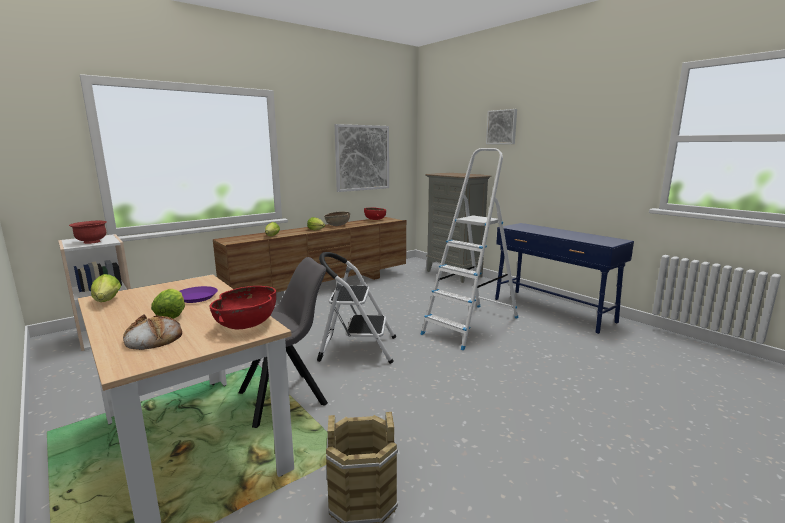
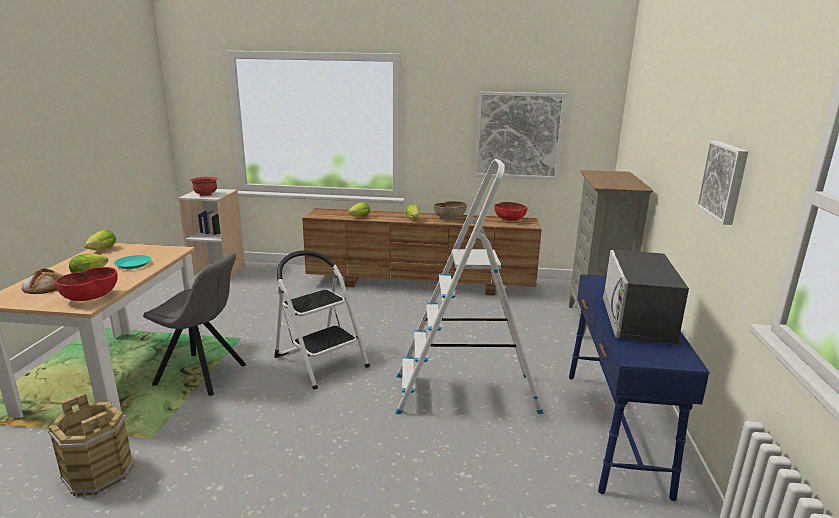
camera: 45 degrees right, 5 degrees up
(196, 297) = (133, 264): purple plate -> turquoise plate
(502, 127) = (673, 114): picture -> picture (725, 181)
(570, 234) = (637, 321): none -> microwave

